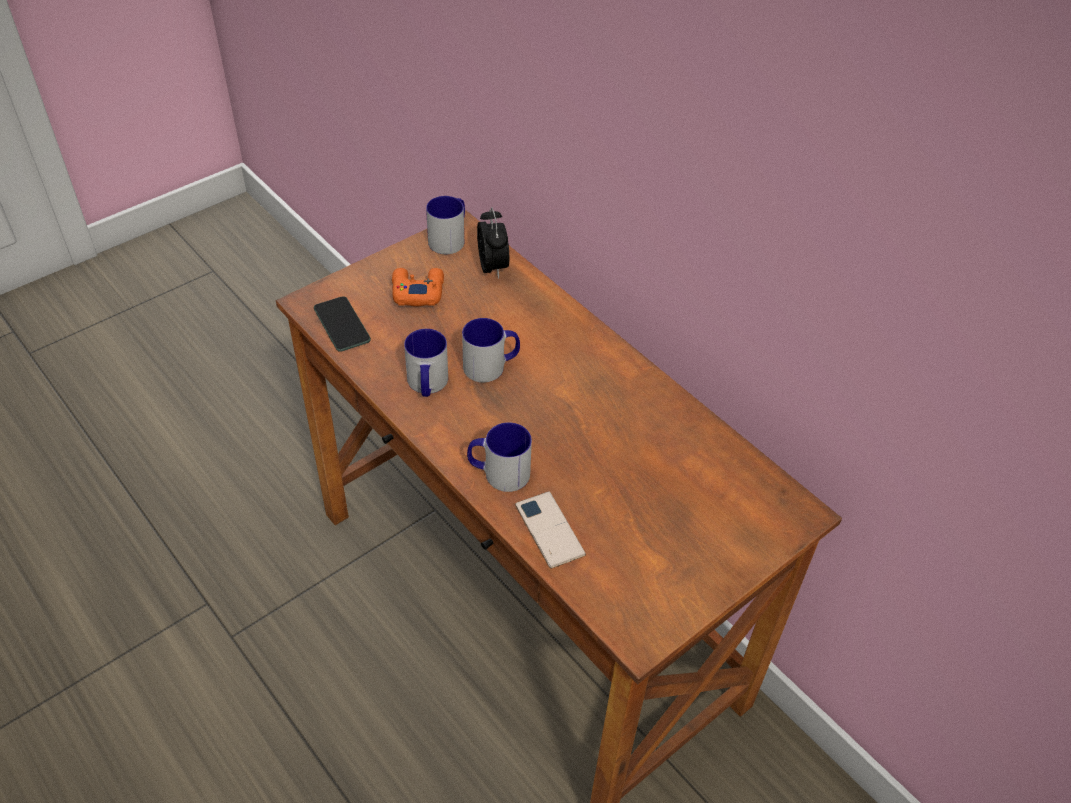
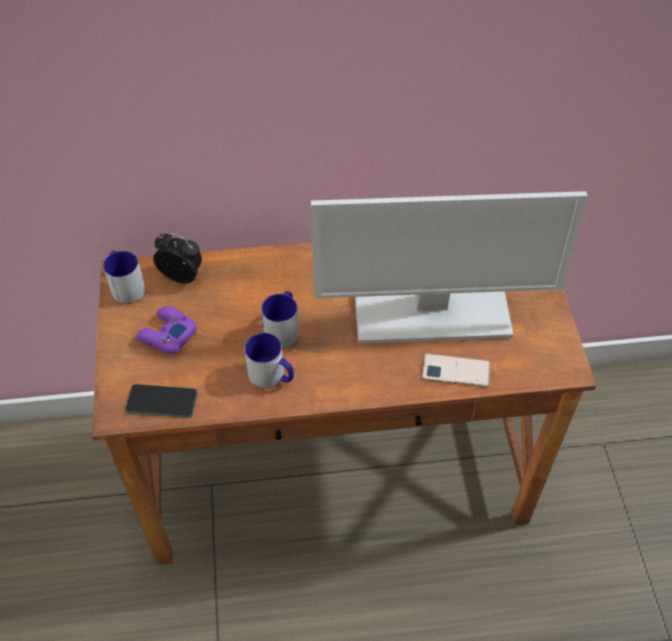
camera: 55 degrees left, 5 degrees up
(417, 291) = (167, 334): orange game controller -> purple game controller
(498, 473) = (387, 374): mug -> none
(611, 472) = (429, 312): none -> monitor

